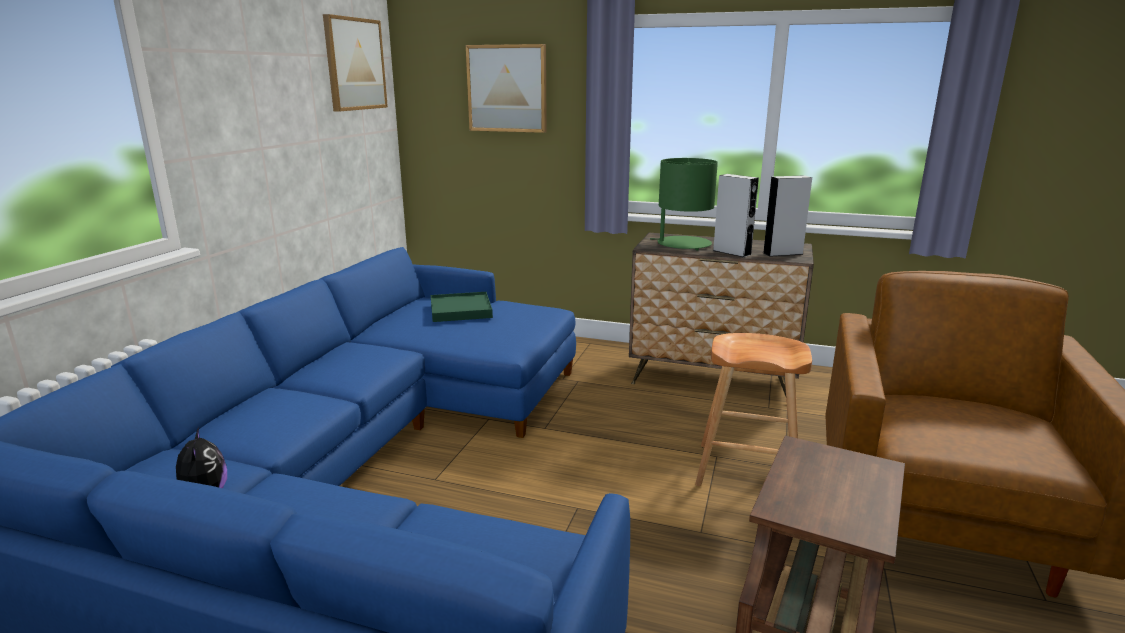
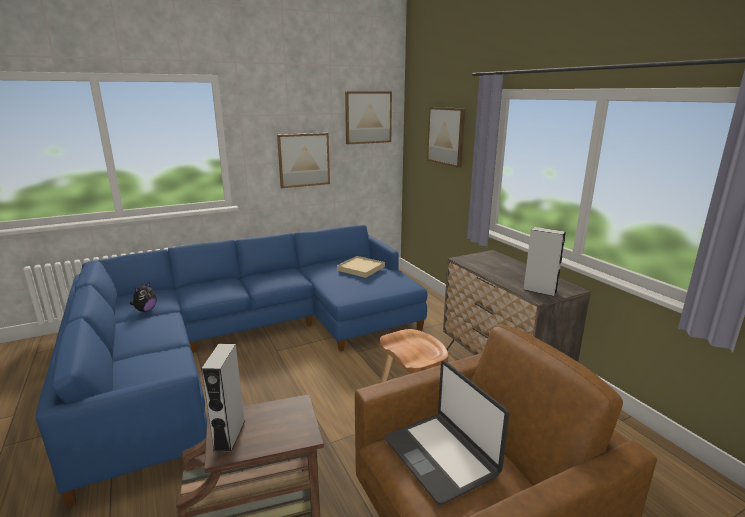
camera: 45 degrees right, 0 degrees up
(281, 142) = (303, 160): none -> picture
(460, 310) = (361, 268): green tray -> beige tray
(683, 244) = (489, 263): green table lamp -> none
(732, 252) = (504, 278): grey speaker -> grey speaker (229, 435)
(953, 425) = (441, 456): none -> laptop

